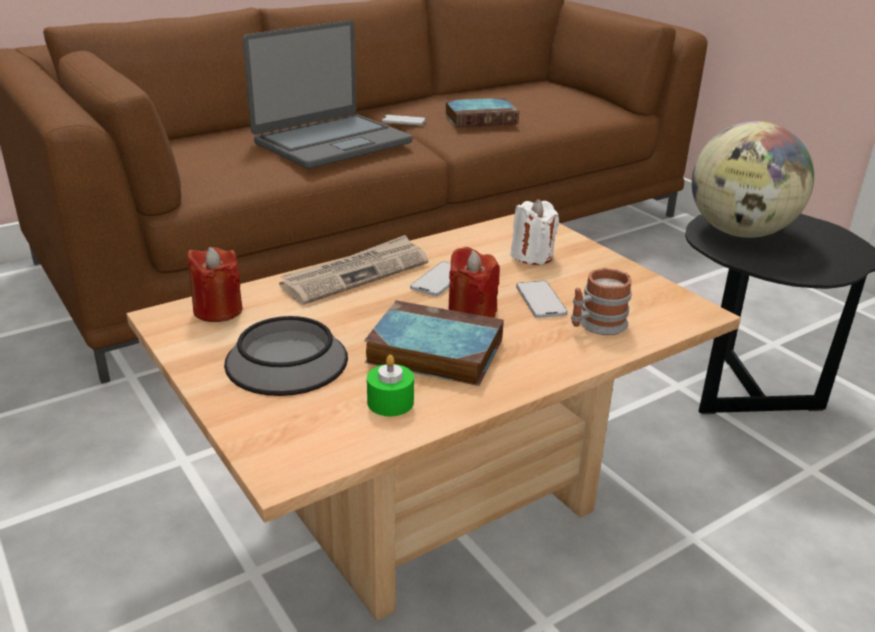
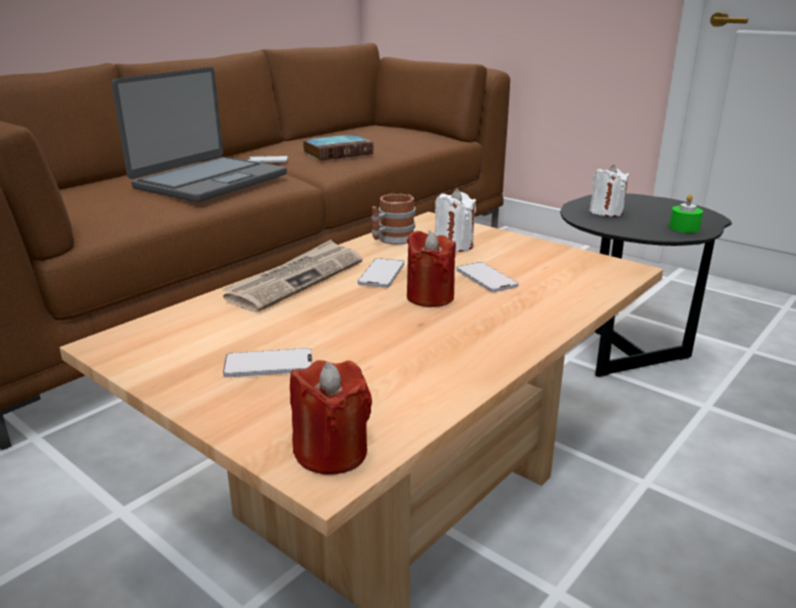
camera: 15 degrees left, 5 degrees down
(218, 310) = (166, 330): red candle -> red candle (331, 452)
(287, 361) = (269, 365): bowl -> phone
(390, 402) = (401, 385): green candle -> green candle (684, 228)
(431, 351) = (413, 334): book -> none
(596, 325) = (549, 291): mug -> mug (392, 240)
(739, 232) = (606, 212): globe -> white candle

